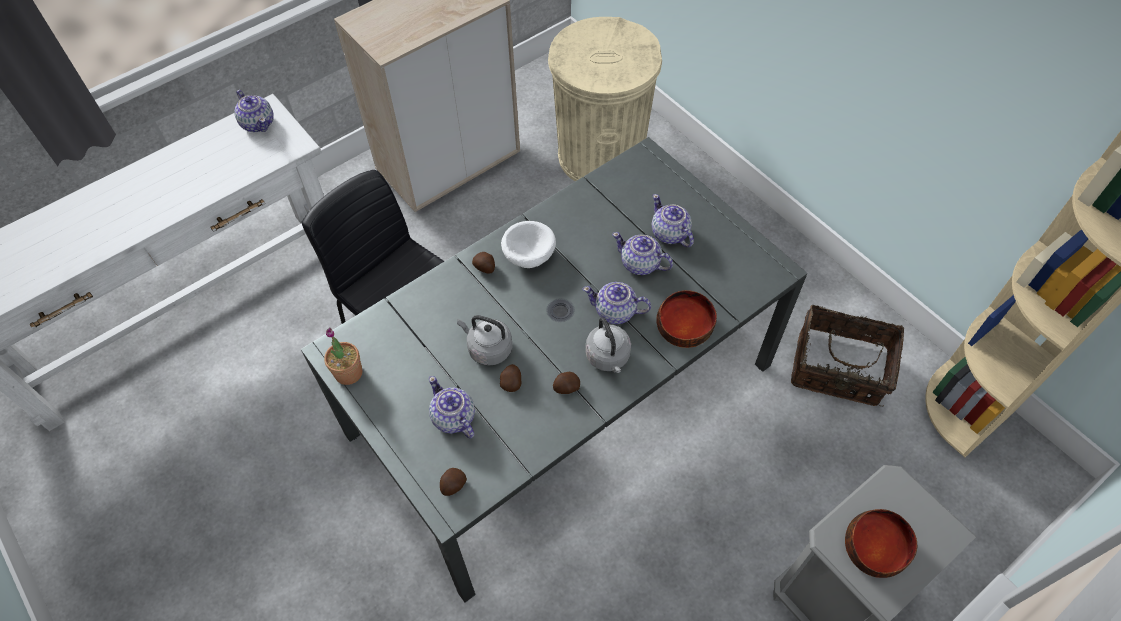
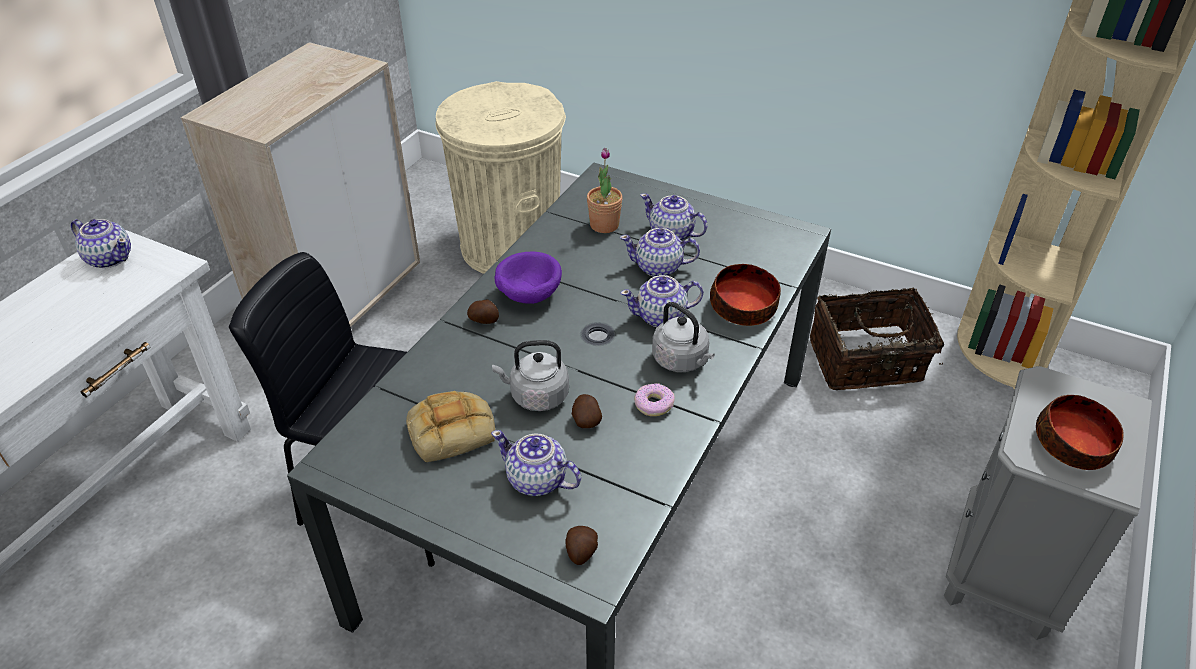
camera: 25 degrees left, 15 degrees down
(348, 373) = (369, 478): potted plant -> potted plant (604, 225)
(418, 355) = (452, 429): none -> bread
(528, 255) = (528, 295): white bowl -> purple bowl
(566, 388) = (653, 404): potato -> donut

